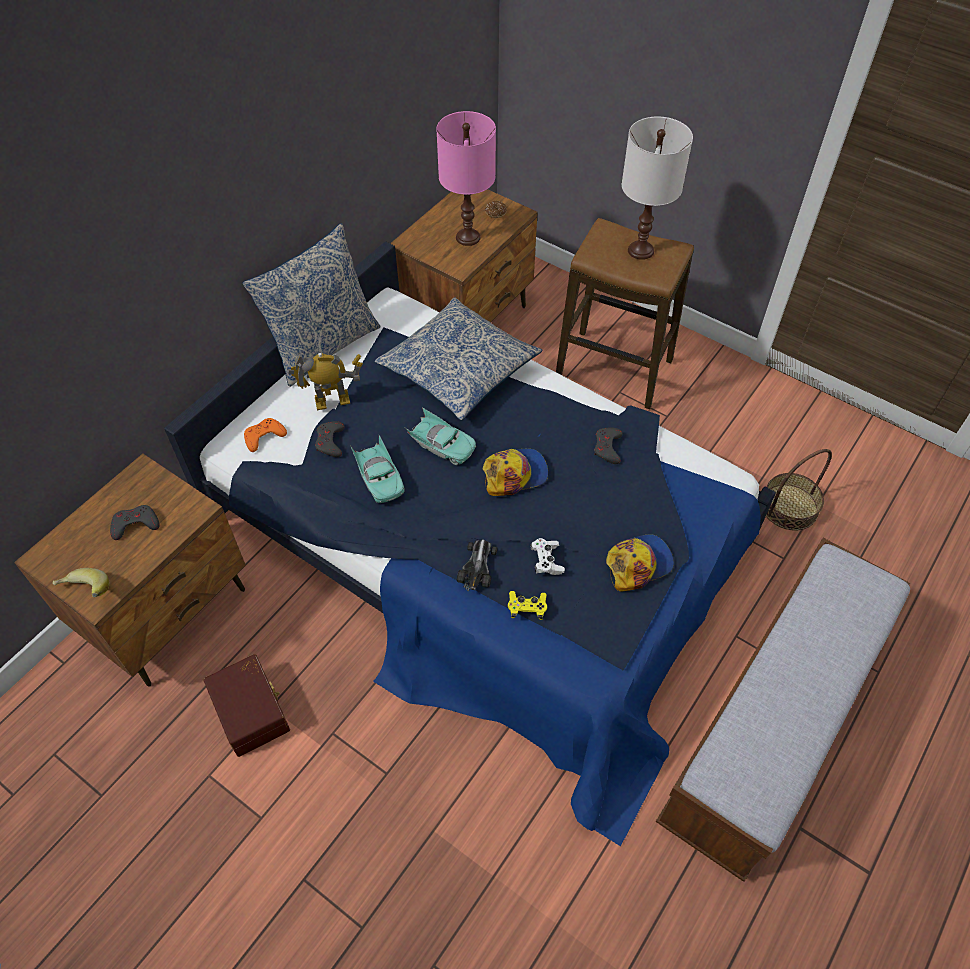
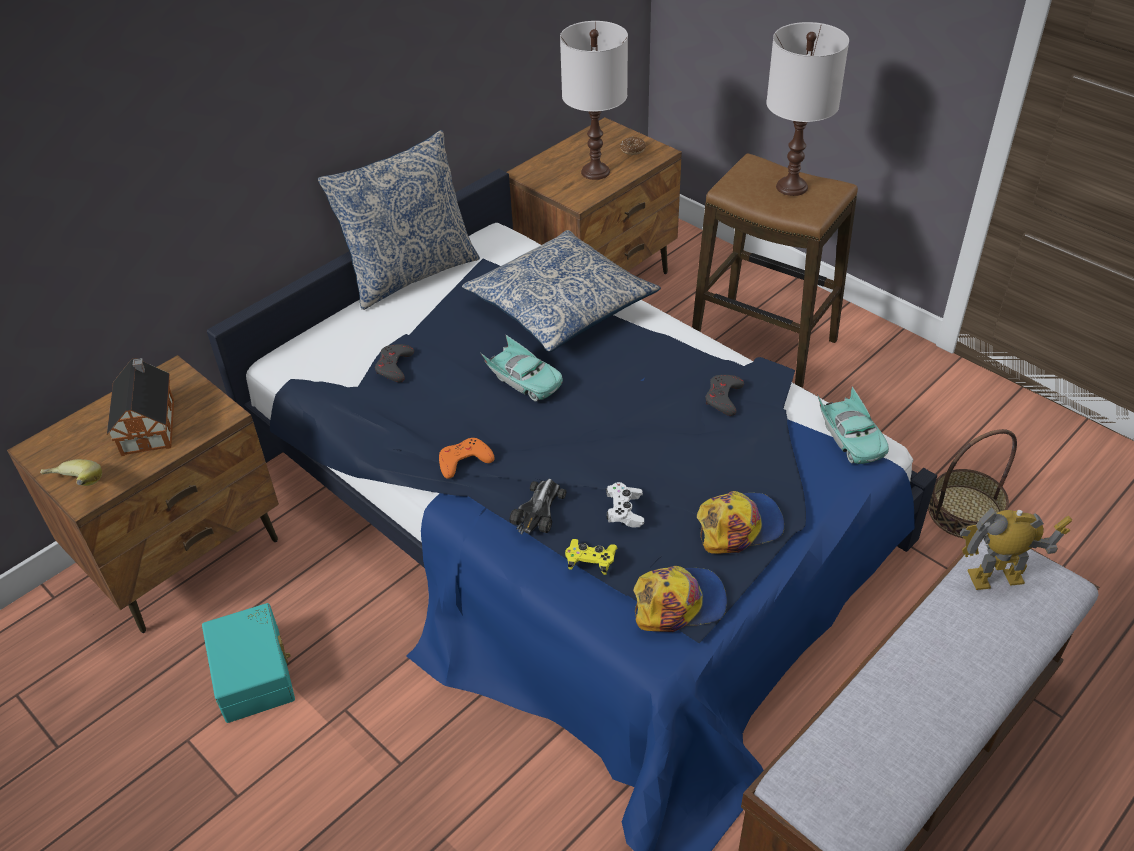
camera: 10 degrees right, 10 degrees down
(135, 524) = (149, 424): grey game controller -> toy house
(252, 710) = (255, 672): brown storage box -> turquoise storage box
(264, 436) = (321, 357): orange game controller -> orange game controller (464, 461)
(332, 401) = (406, 327): toy robot -> toy robot (996, 579)
(379, 477) = (442, 407): turquoise toy car -> turquoise toy car (850, 437)
(468, 237) = (596, 171): pink table lamp -> white table lamp
(515, 474) = (604, 416): cap -> cap (679, 603)

